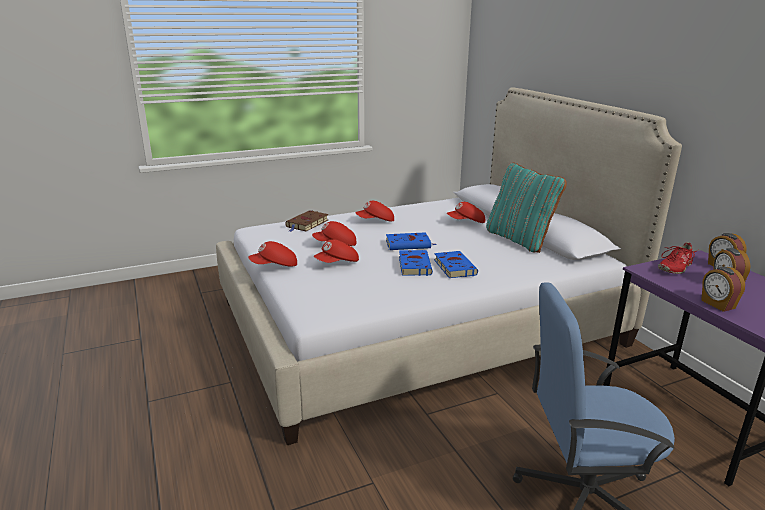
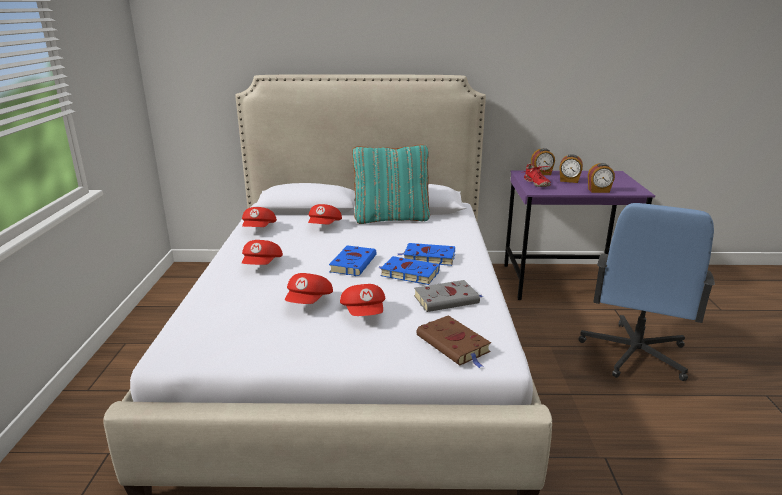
camera: 65 degrees left, 0 degrees up
(274, 266) = (332, 357): red cap -> red cap (259, 229)
(306, 224) = (216, 306): brown book -> brown book (454, 345)
(385, 286) = (447, 299): none -> grey book

